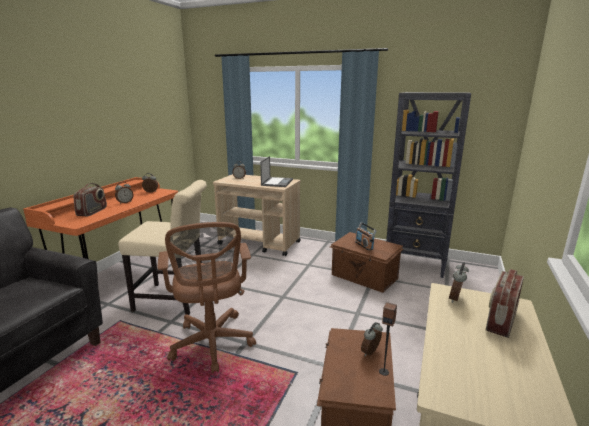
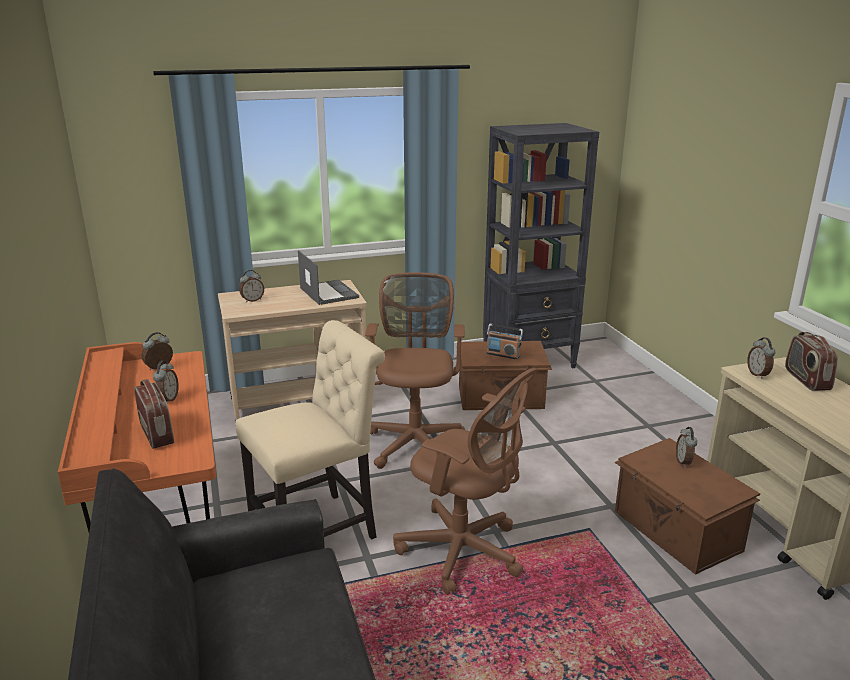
camera: 40 degrees left, 5 degrees up
(282, 279) = (415, 440): none -> brown office chair
(384, 371) = (715, 471): speaker -> none

